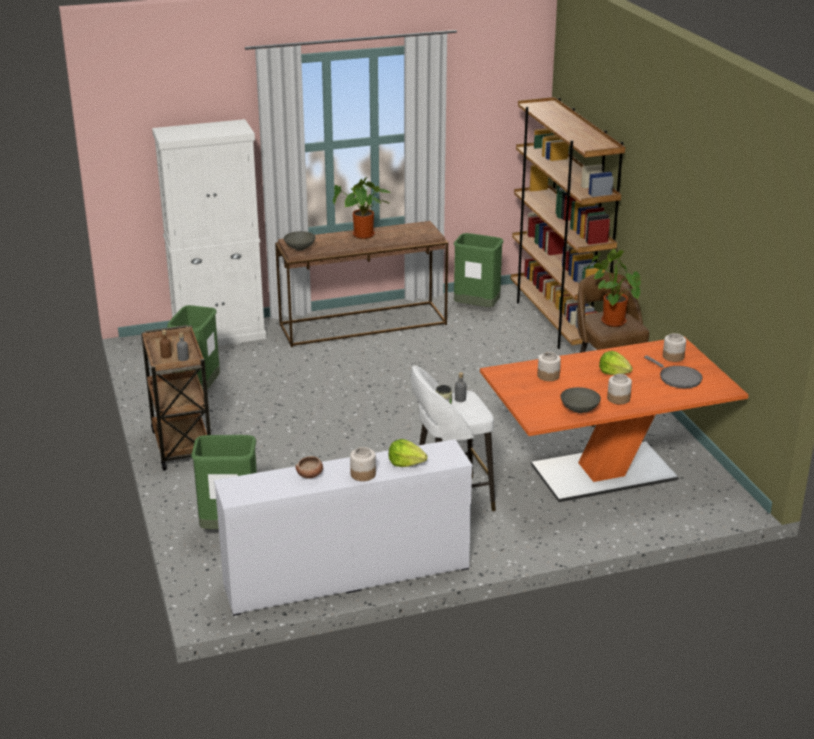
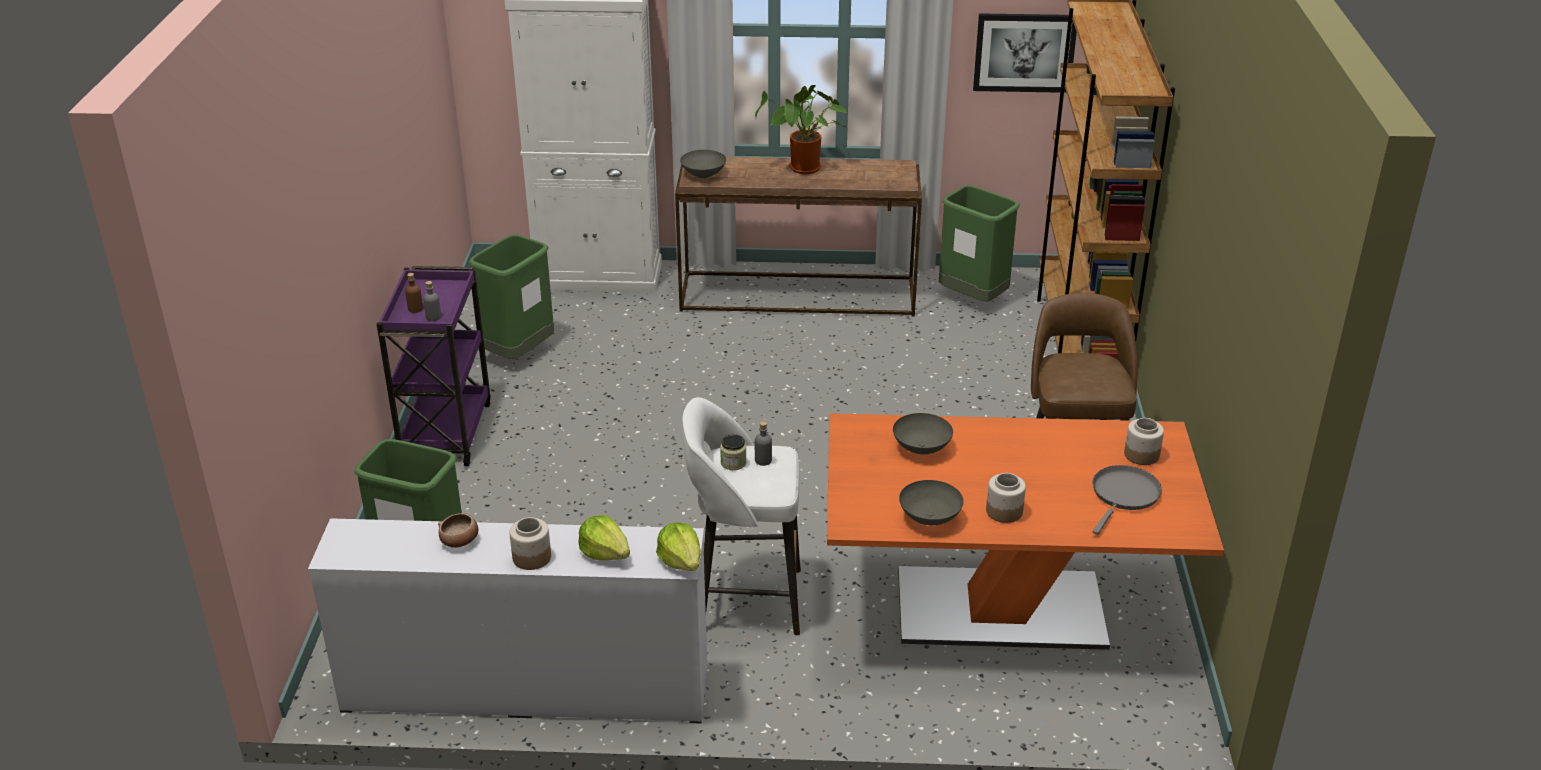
camera: 20 degrees right, 5 degrees up
(181, 445) = (446, 431): brown cart -> purple cart
(488, 141) = (1024, 52): none -> picture
(548, 376) = (921, 448): jar -> grey bowl
(610, 321) = (1081, 372): potted plant -> none
(614, 372) = (1028, 463): lettuce -> lettuce (681, 561)
(677, 378) = (1124, 495): grey frying pan -> grey frying pan turned 135 degrees counterclockwise

